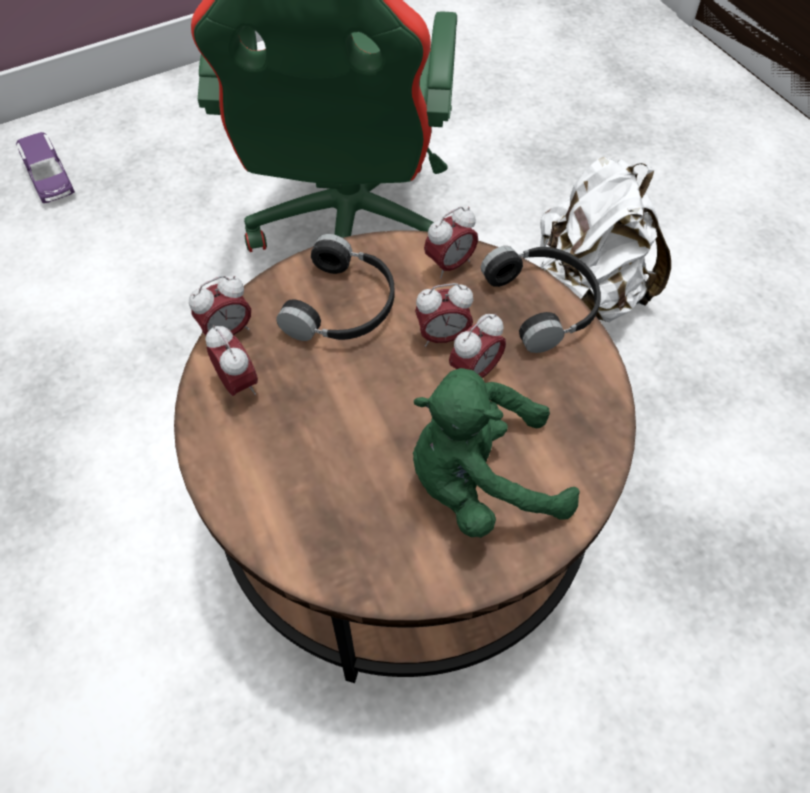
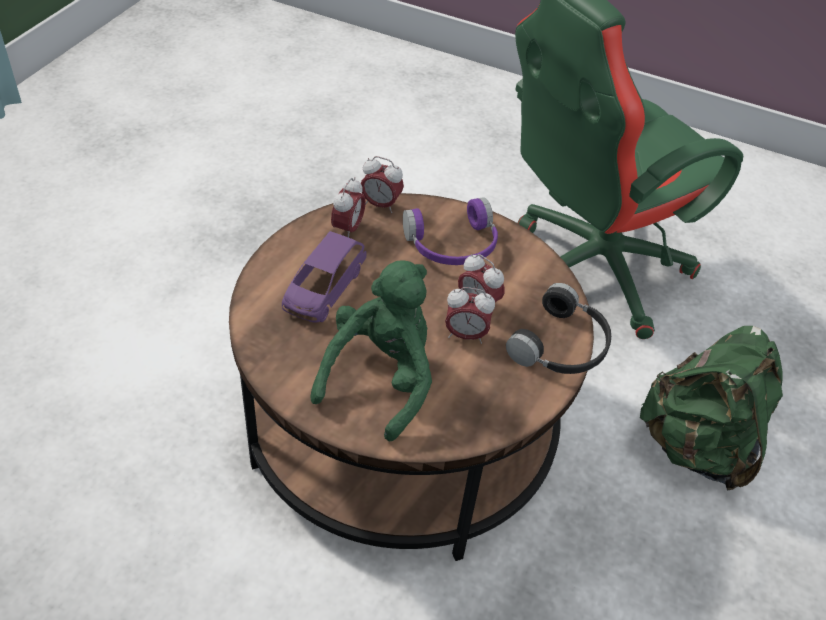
camera: 50 degrees right, 10 degrees down
(50, 179) = (469, 109): purple toy car -> purple toy car (324, 290)
(344, 306) = (453, 246): black headphones -> purple headphones
(449, 265) = (541, 280): alarm clock -> none
(480, 482) = (381, 378): green plush toy -> green plush toy turned 75 degrees clockwise
(586, 294) = (696, 445): white backpack -> green backpack

